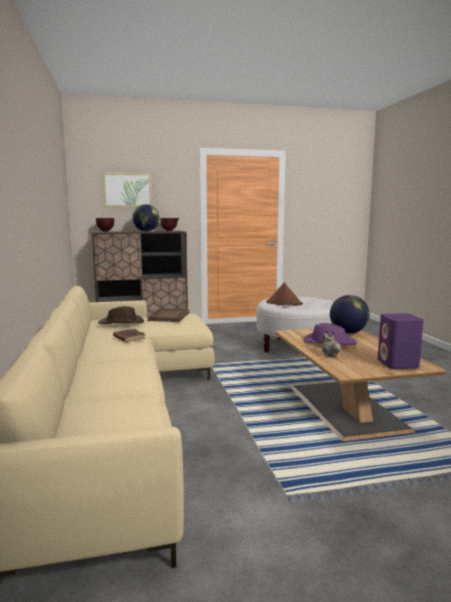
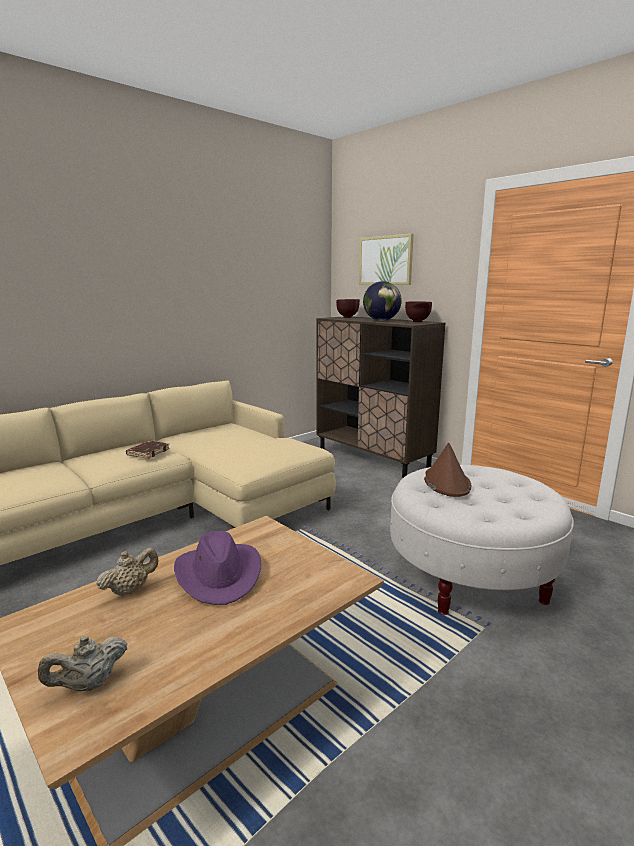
camera: 60 degrees right, 5 degrees up
(121, 323) = (215, 434): brown hat -> none
(169, 317) = (269, 444): brown tray -> none
(348, 332) = (314, 582): globe -> none
(398, 364) = (88, 684): purple speaker -> beige teapot

